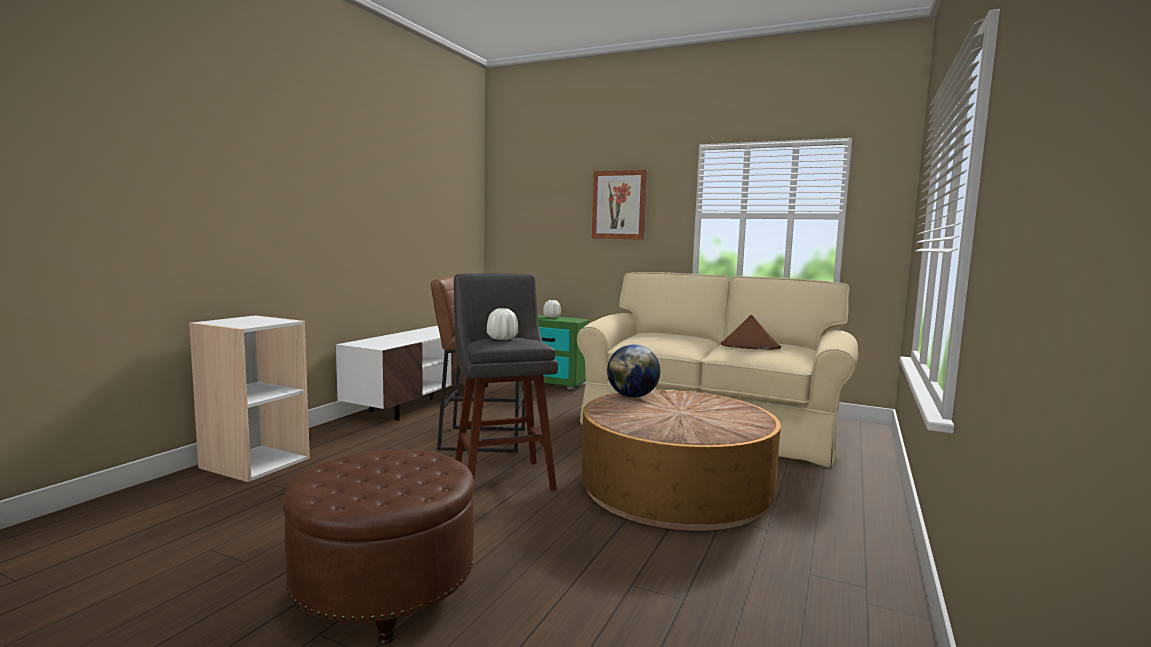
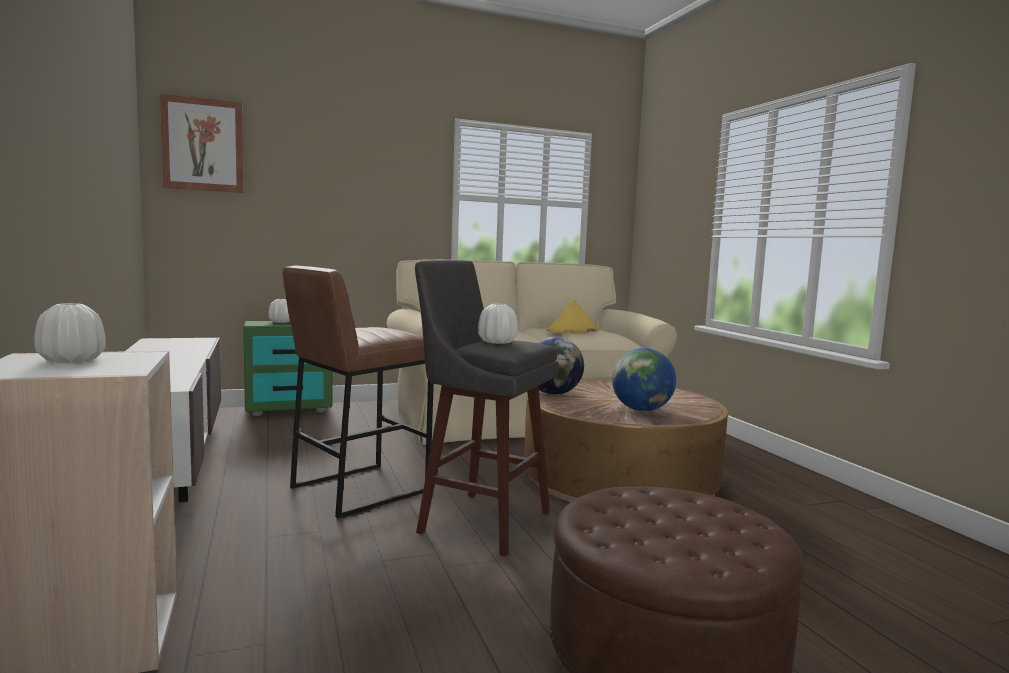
camera: 45 degrees left, 0 degrees up
(253, 320) = (72, 360): none -> white vase
(619, 205) = (362, 178): picture -> picture (203, 145)
(658, 422) = (641, 410): none -> globe
(750, 346) = (572, 331): brown hat -> yellow hat

